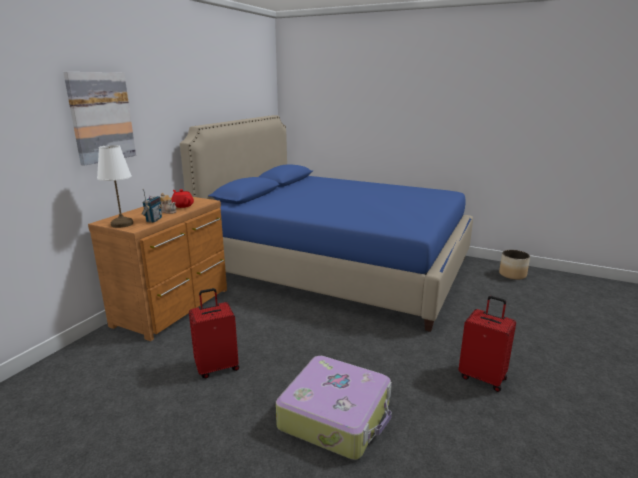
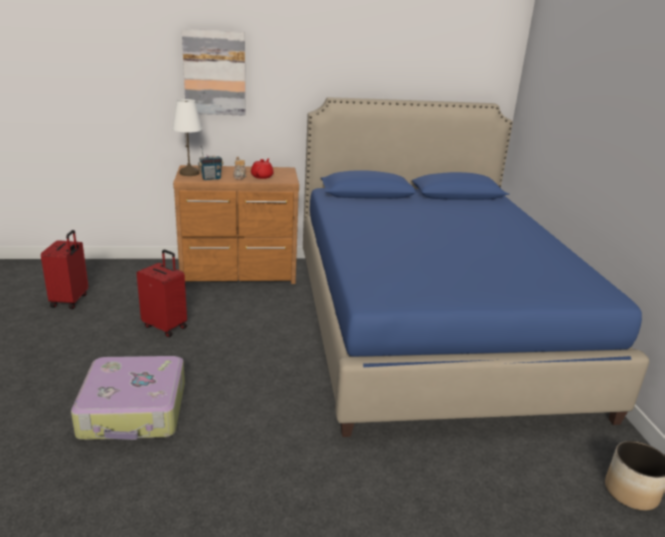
camera: 55 degrees right, 5 degrees up
(483, 377) = (271, 503): red suitcase -> red suitcase (70, 300)

